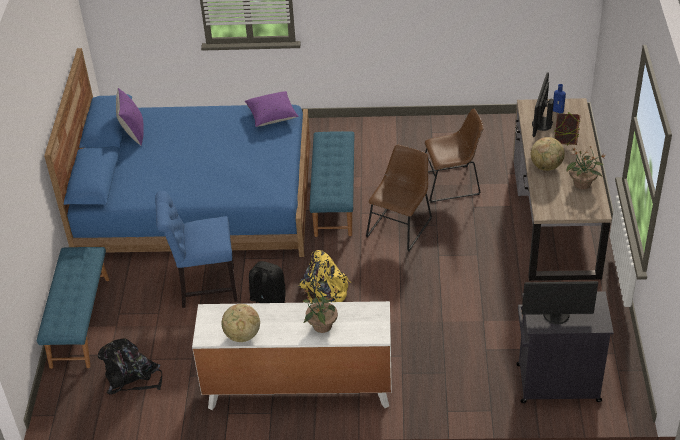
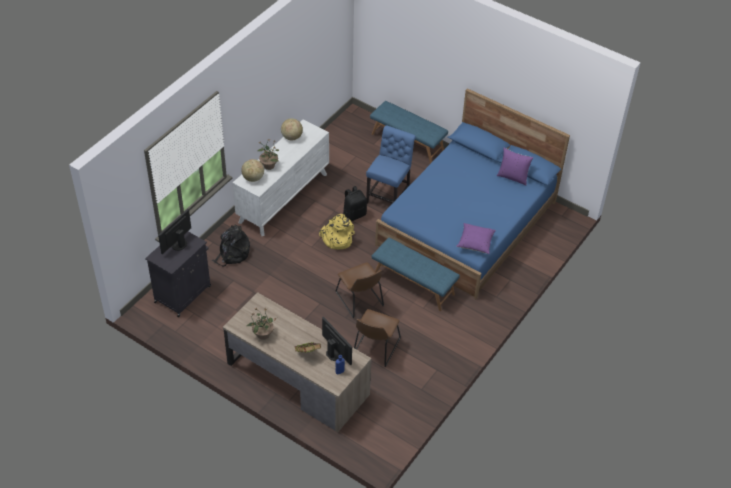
camera: 120 degrees right, 5 degrees up
(132, 377) = (350, 145): black backpack -> black backpack (232, 254)
(546, 166) = (294, 328): globe -> globe (253, 178)

